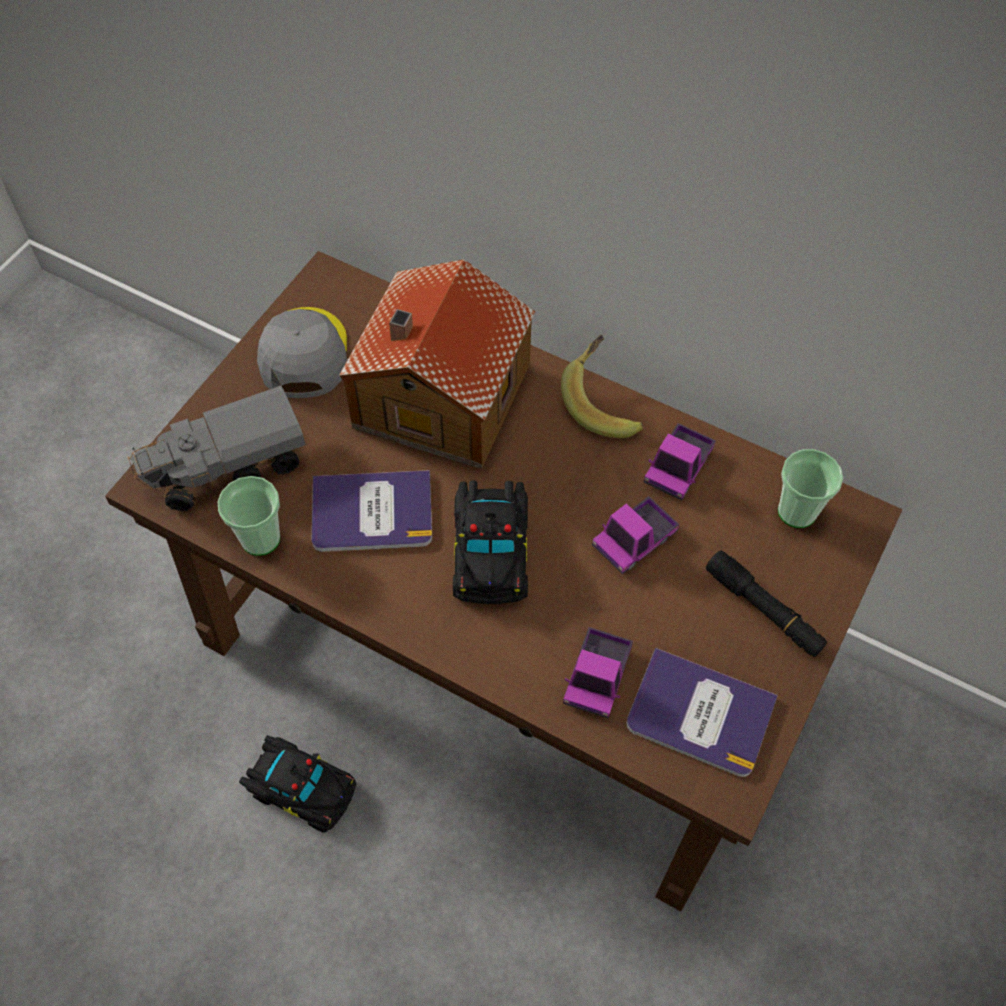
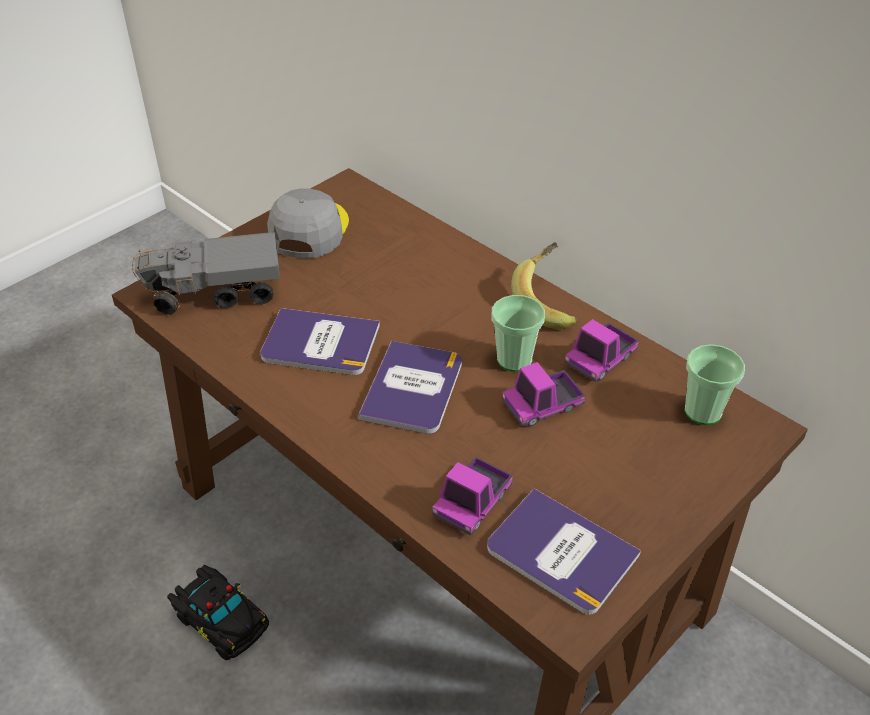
camera: 15 degrees right, 15 degrees down
(260, 538) = (220, 344): cup -> cup (514, 359)
(438, 396) = (407, 275): toy house -> none
(492, 549) = (412, 388): black toy car -> book
(763, 610) = (648, 481): black flashlight -> none

